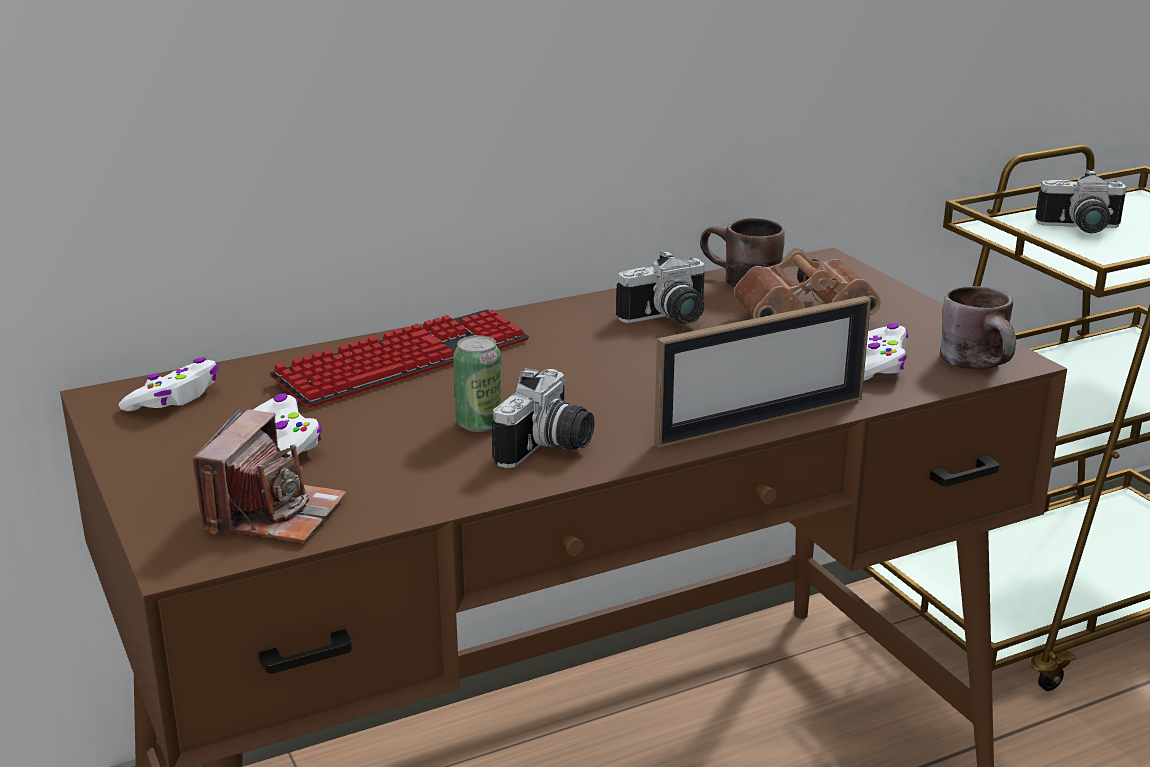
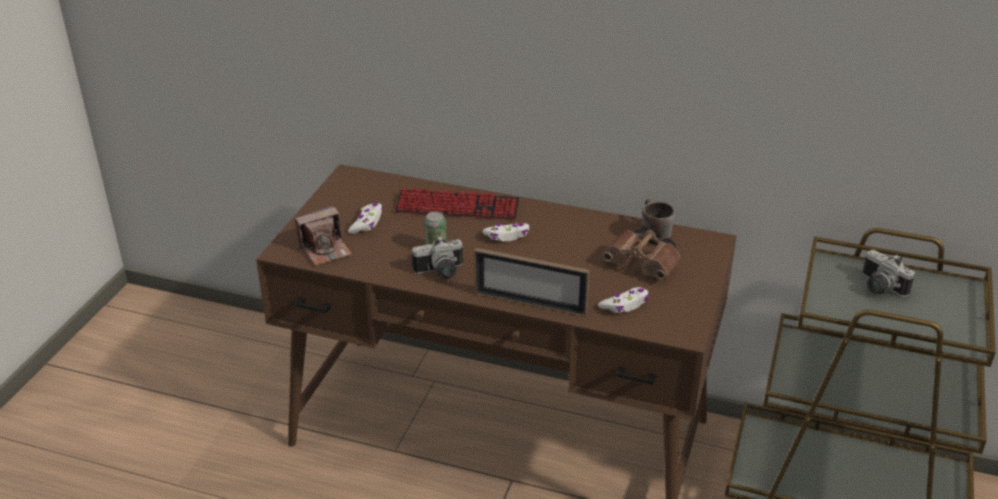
camera: 45 degrees right, 10 degrees up
(175, 398) = (365, 185): white game controller -> white game controller (507, 236)
(669, 319) = (586, 238): camera -> none
(983, 364) = (669, 330): brown mug -> none

